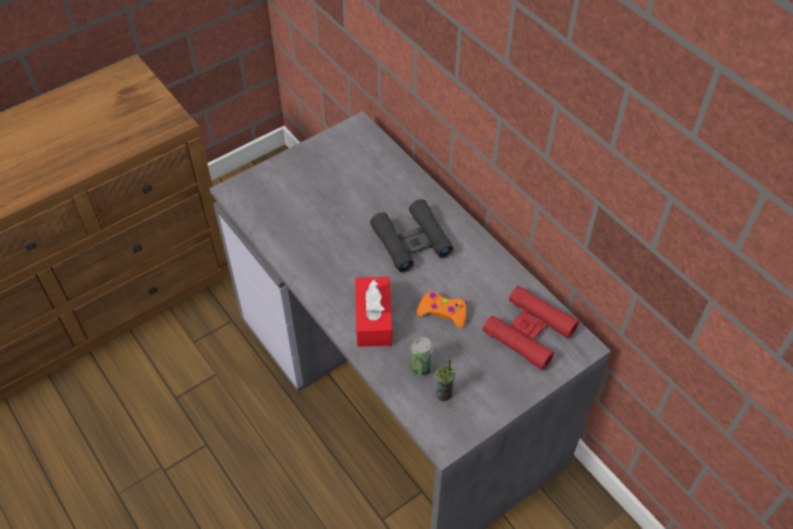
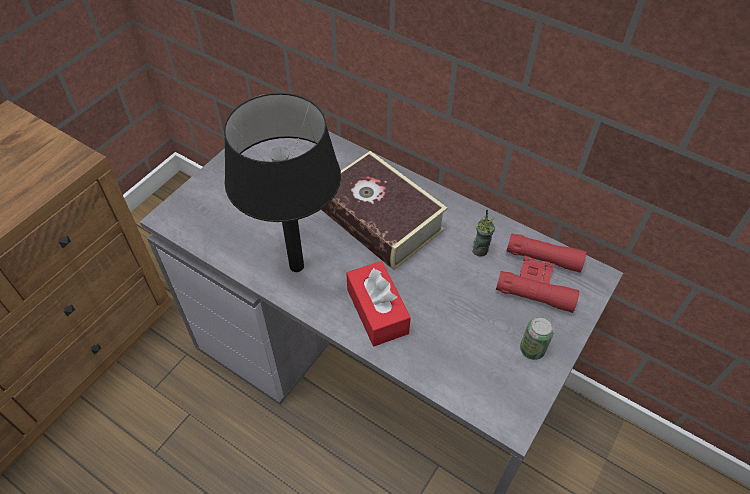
camera: 20 degrees left, 0 degrees up
(323, 262) = (297, 266): none -> black table lamp
(411, 241) = (380, 219): black binoculars -> book
(421, 367) = (450, 348): can -> can (532, 349)
(442, 312) = (445, 283): orange game controller -> none
(444, 394) = (486, 369): cup -> cup (480, 250)

